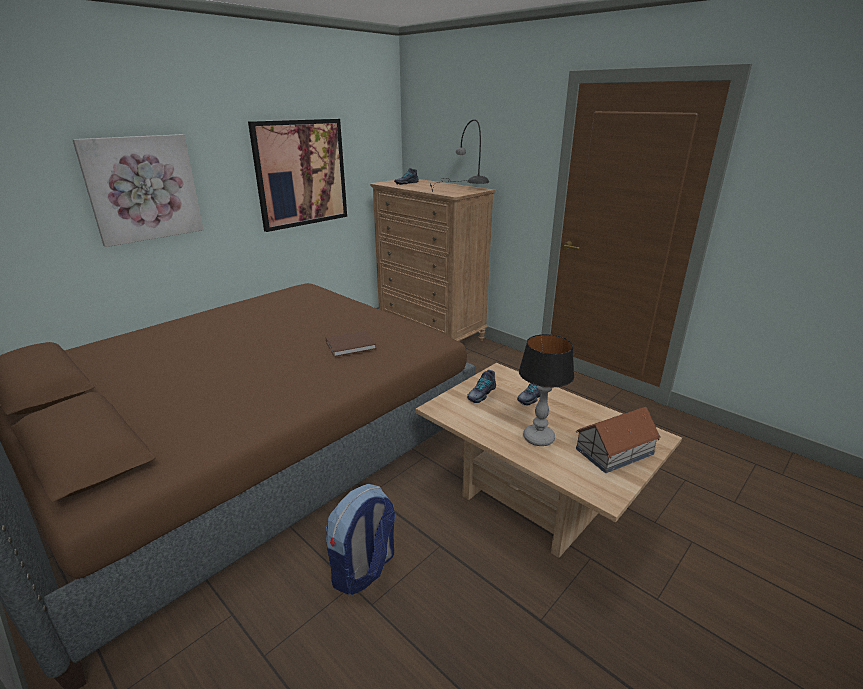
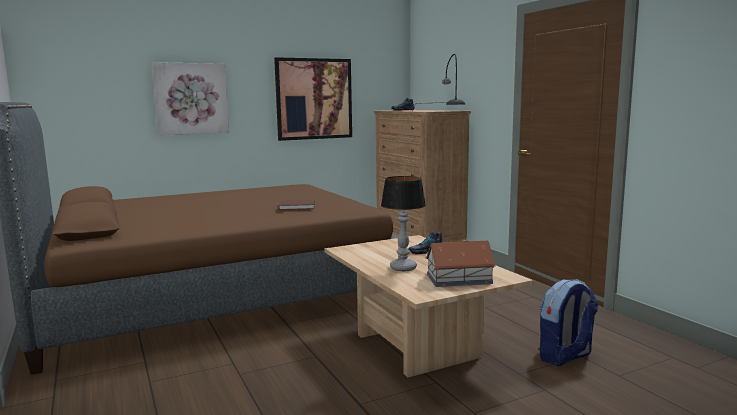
camera: 20 degrees right, 15 degrees down
(364, 569) = (248, 357): backpack -> backpack (565, 357)
(481, 393) = (384, 246): shoe -> none

